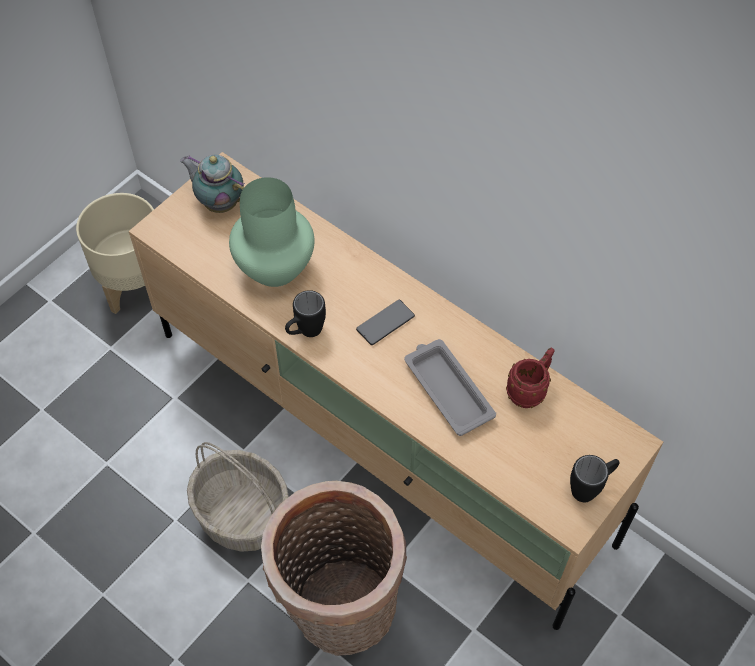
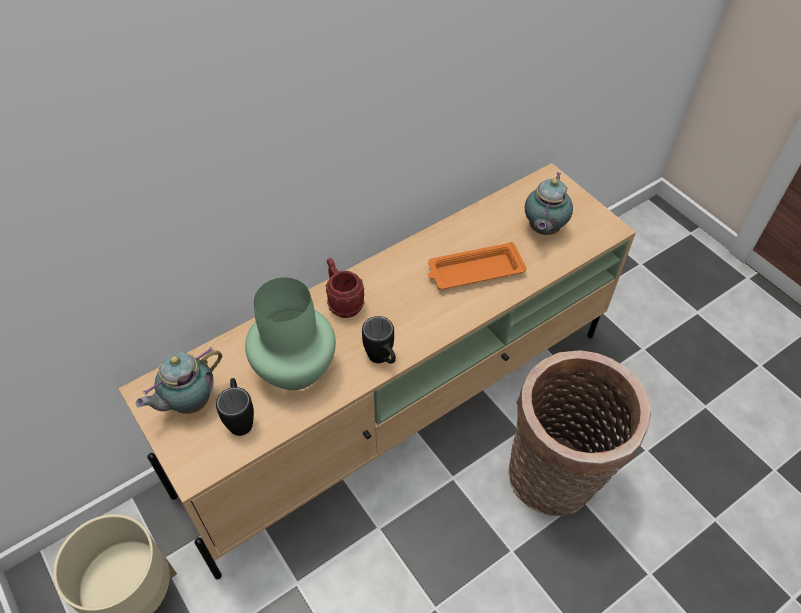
camera: 75 degrees left, 5 degrees down
(244, 514) = (445, 540): basket -> none
(385, 323) = (392, 297): phone -> none
(447, 389) = (474, 271): grey tray -> orange tray
(529, 390) = (489, 221): red mug -> red mug (343, 303)
(538, 448) = (542, 230): none -> teapot
(590, 488) = (582, 210): black mug -> black mug (240, 418)

